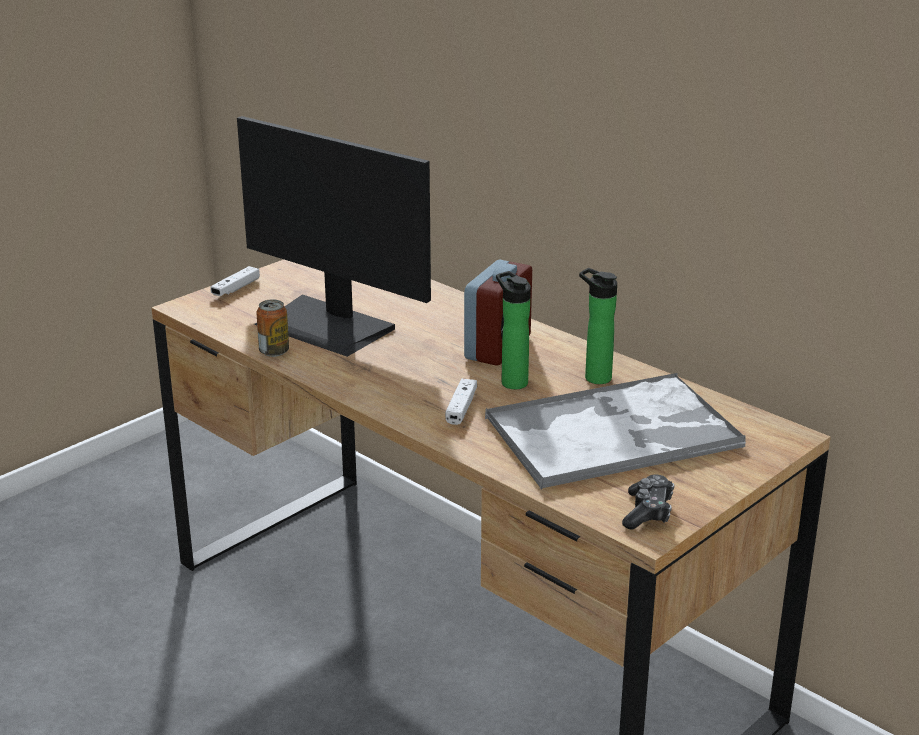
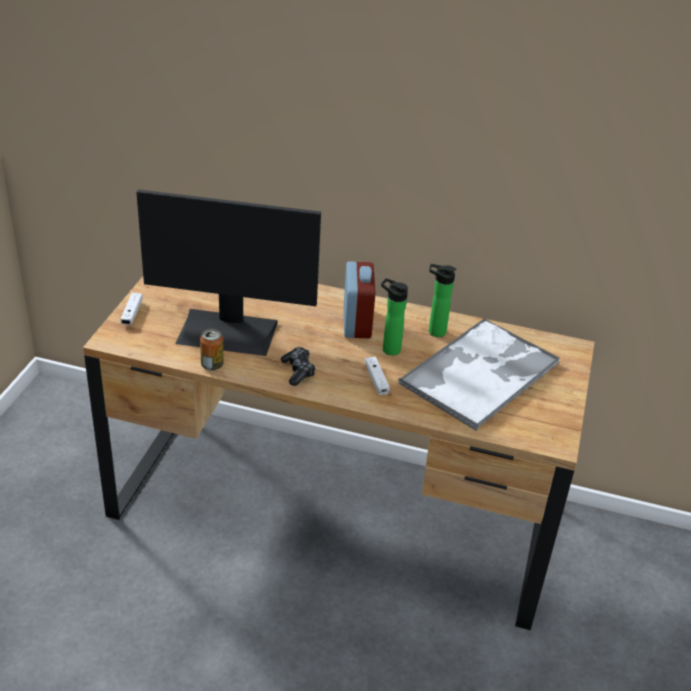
camera: 30 degrees left, 10 degrees up
(648, 512) = (546, 429): game controller -> game controller (298, 371)

